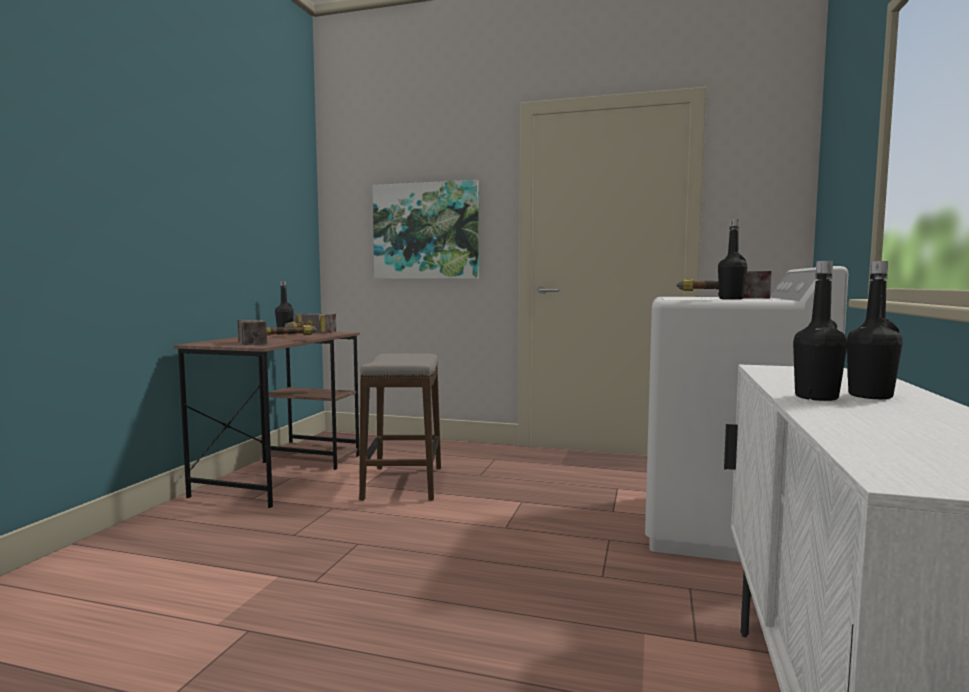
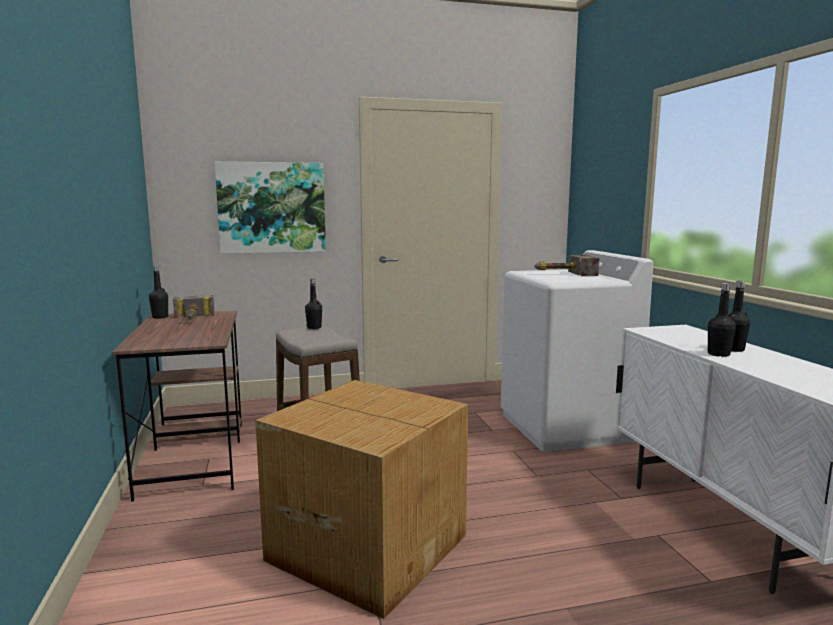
camera: 30 degrees left, 5 degrees up
(280, 341) = (211, 334): hammer -> none
(300, 594) = (367, 546): none -> cardboard box
(731, 299) = (583, 279): black bottle -> black bottle (314, 327)

